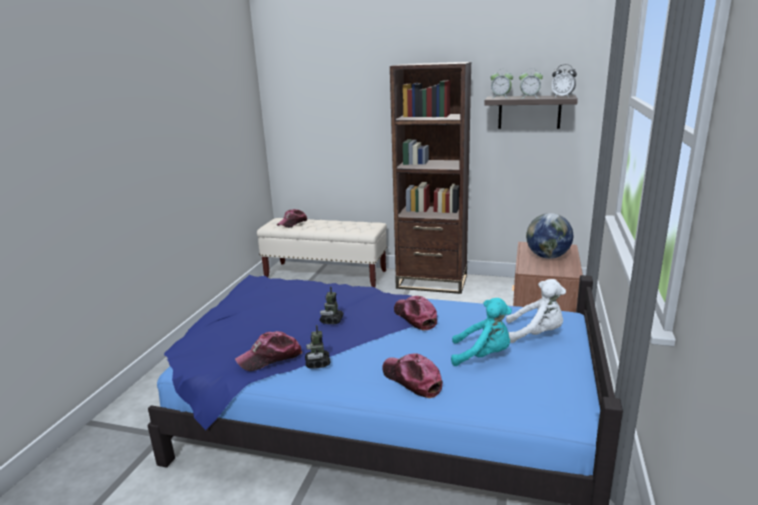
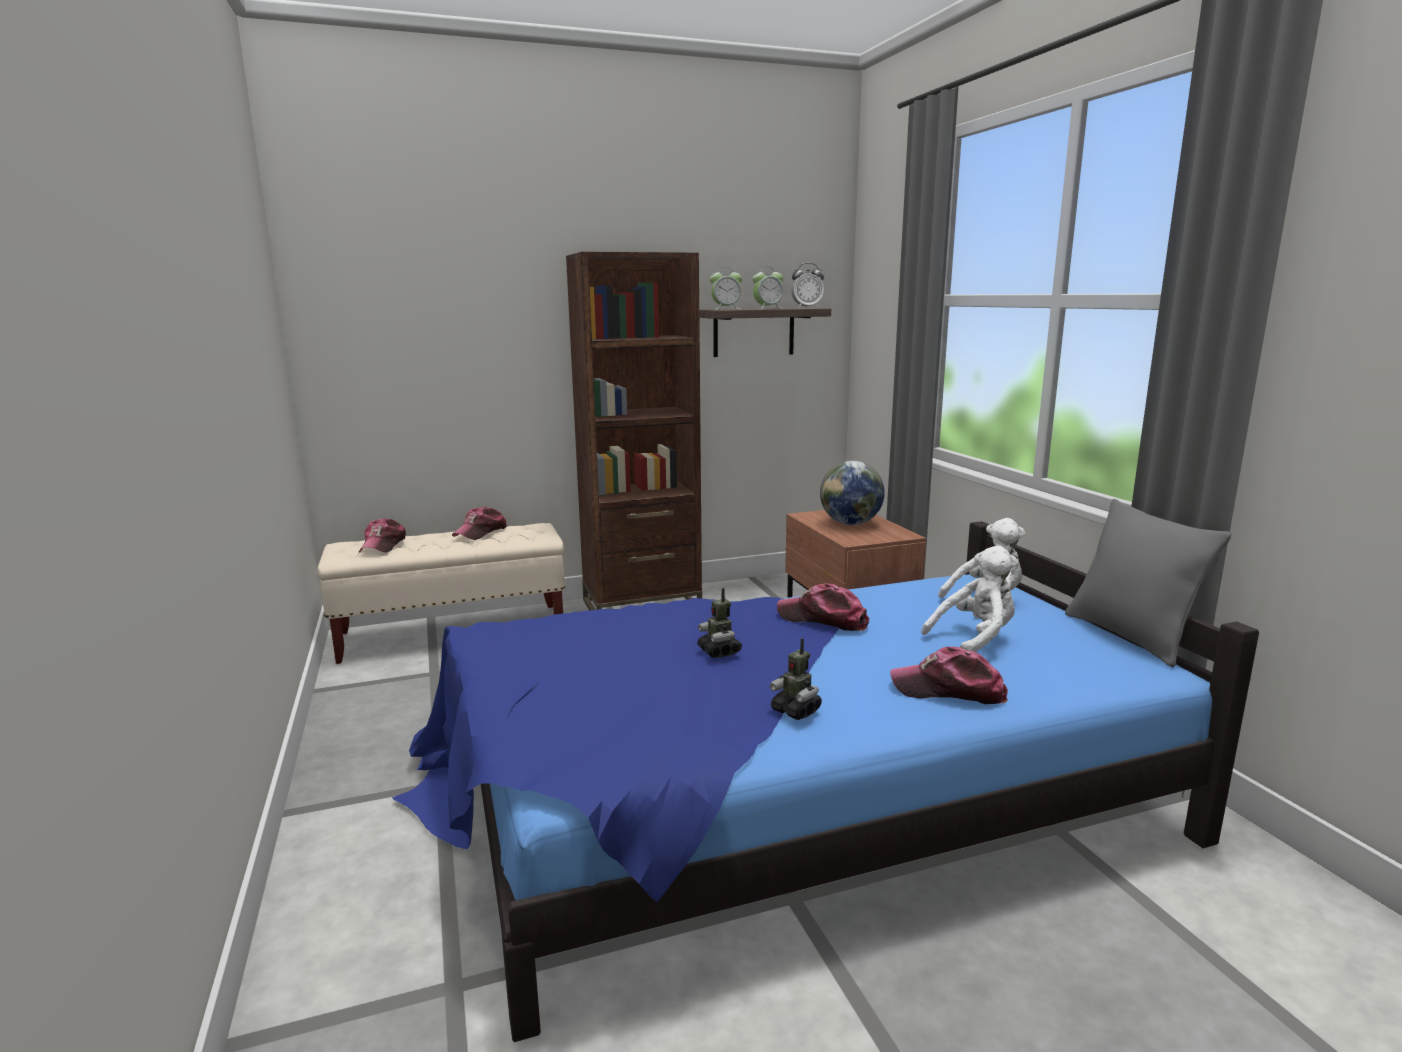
camera: 35 degrees left, 5 degrees down
(270, 358) = (716, 725): cap -> cap (481, 532)
(483, 356) = (975, 640): turquoise plush toy -> white plush toy
(597, 387) = (1130, 637): none -> grey pillow

